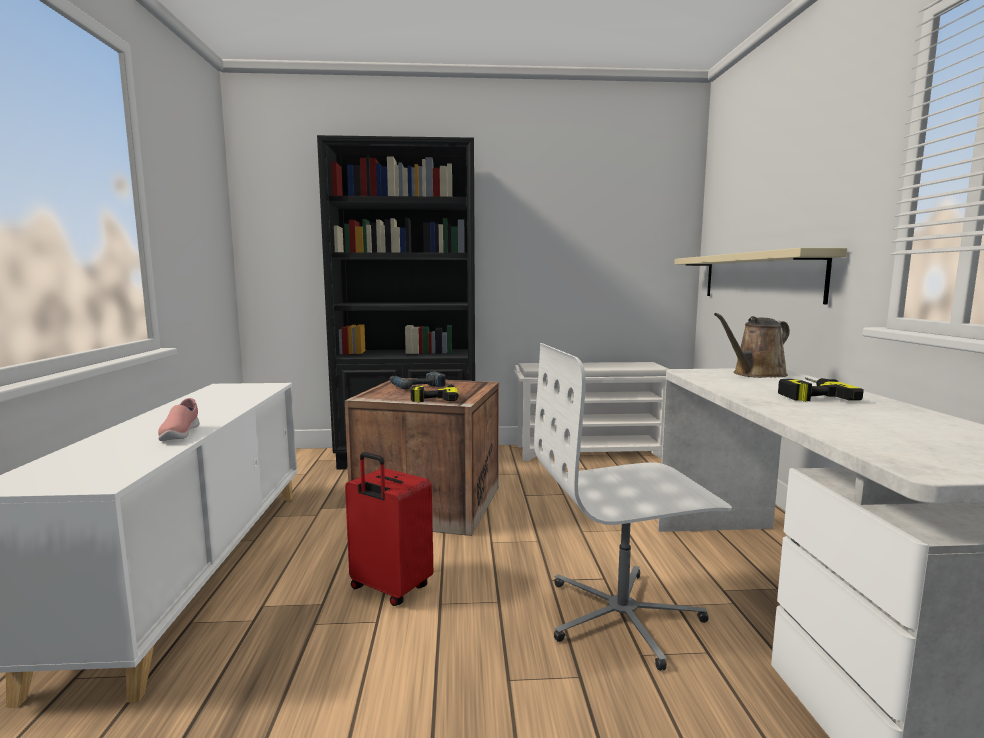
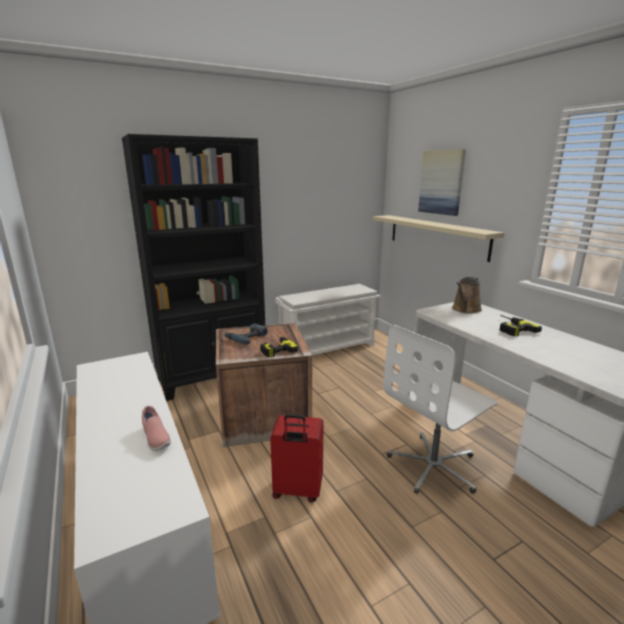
camera: 25 degrees left, 10 degrees up
(765, 190) = (441, 182): none -> picture

